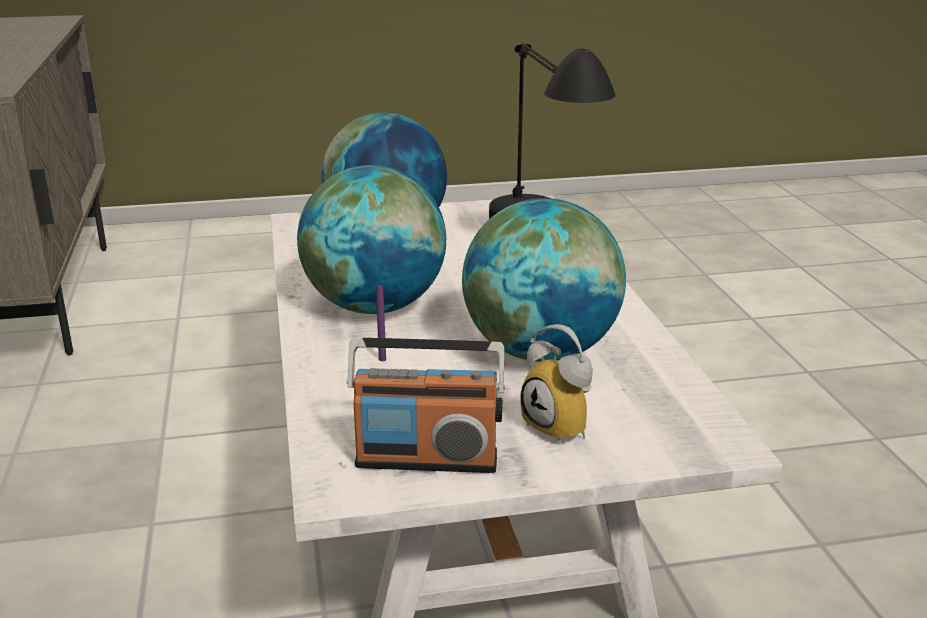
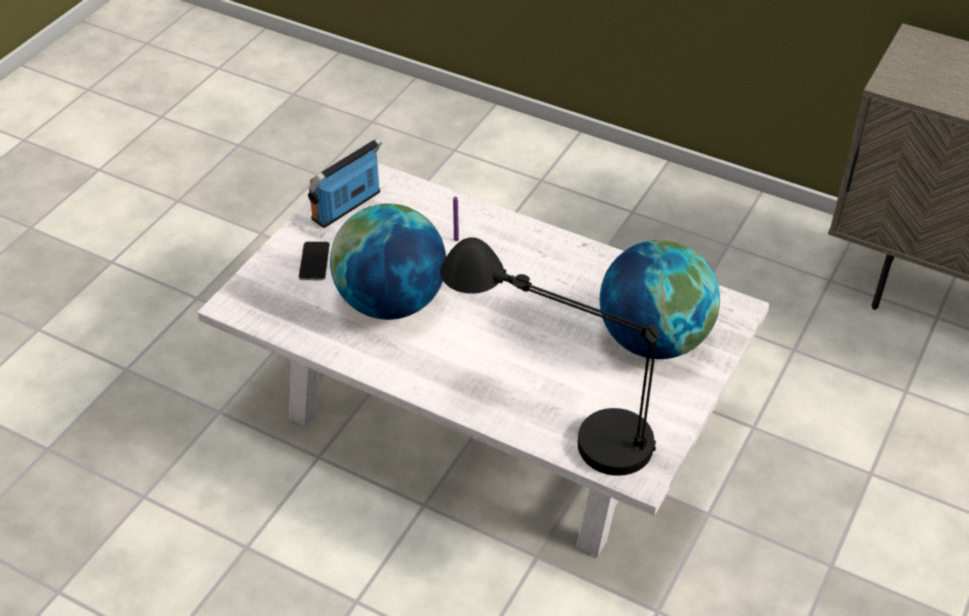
camera: 130 degrees right, 20 degrees up
(375, 307) = (528, 270): globe -> none
(563, 427) = (314, 261): alarm clock -> phone

